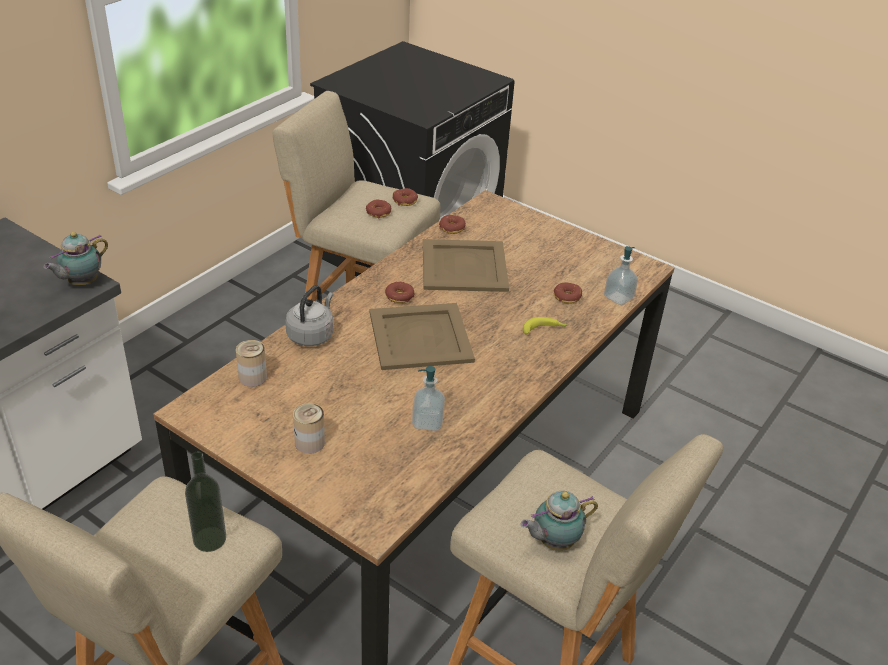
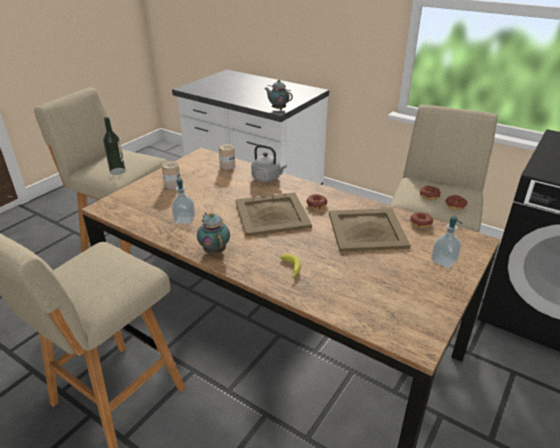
camera: 90 degrees right, 5 degrees down
(553, 542) = (71, 274): teapot -> teapot (214, 250)
(567, 297) = (342, 283): donut -> none
(618, 297) = (353, 317): soap dispenser -> soap dispenser (443, 261)

